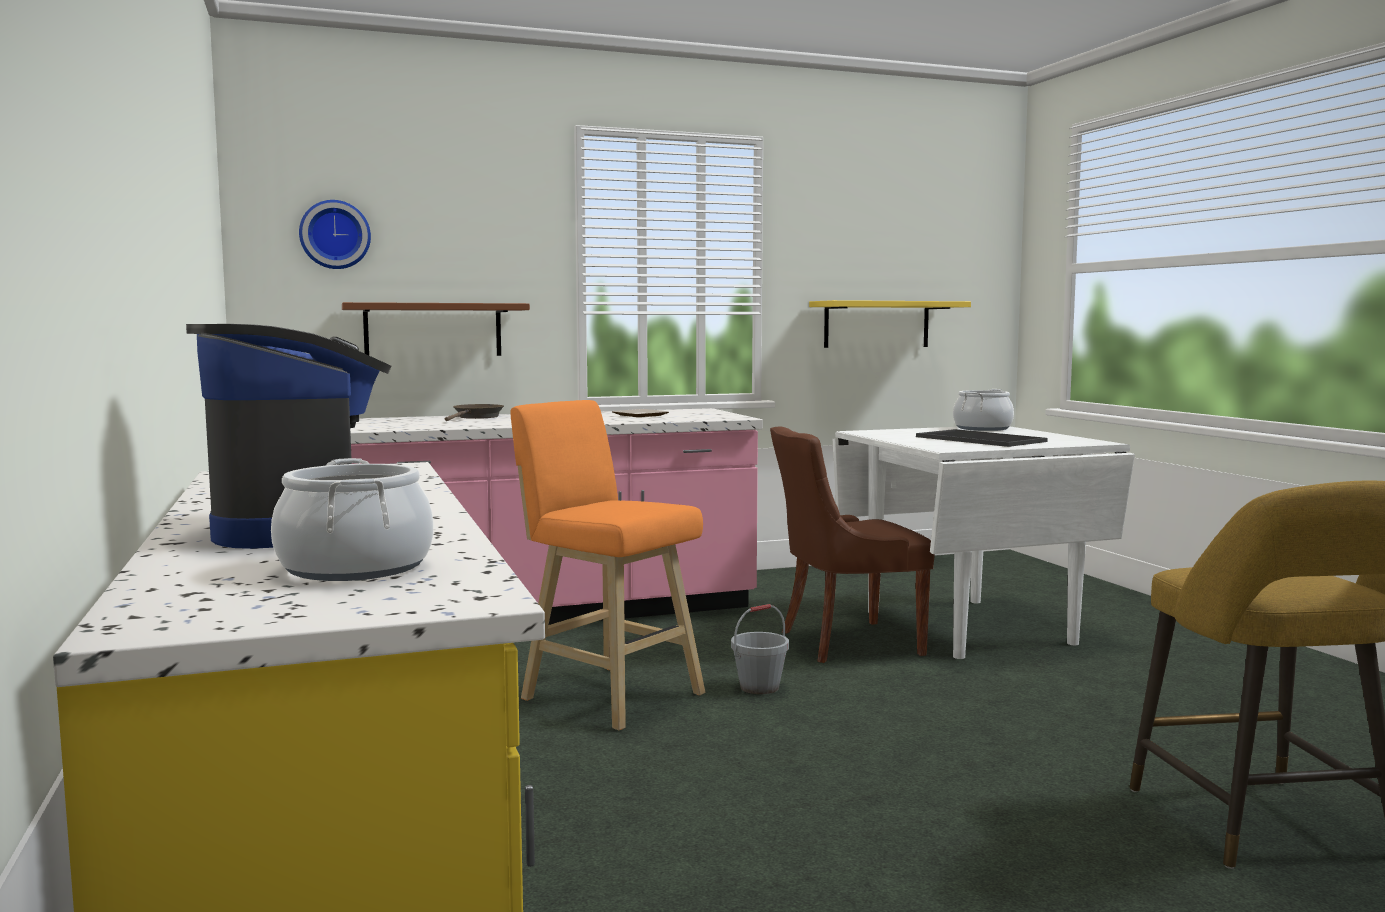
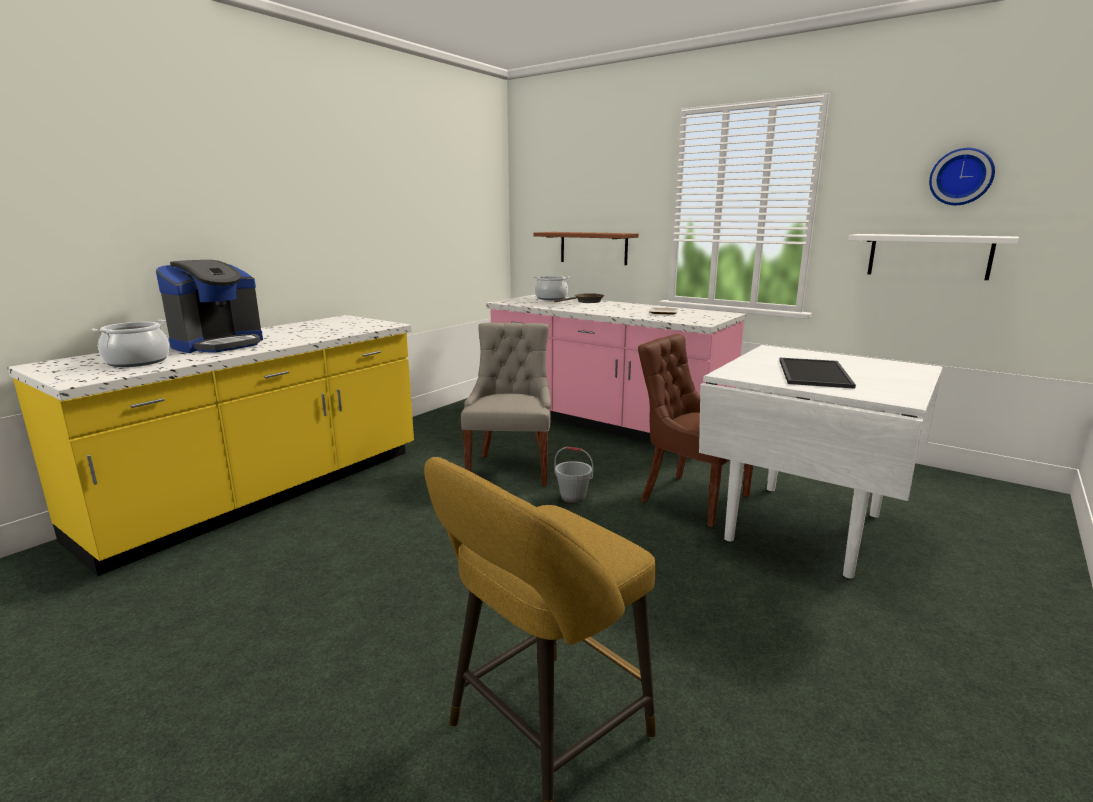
camera: 55 degrees right, 10 degrees up
(335, 235) = (551, 193): wall clock -> wall clock (961, 177)
(607, 695) = (511, 469): orange stool -> grey chair
(876, 324) = (928, 256): yellow shelf -> white shelf
(982, 428) = (891, 365): cooking pot -> cooking pot (551, 298)

